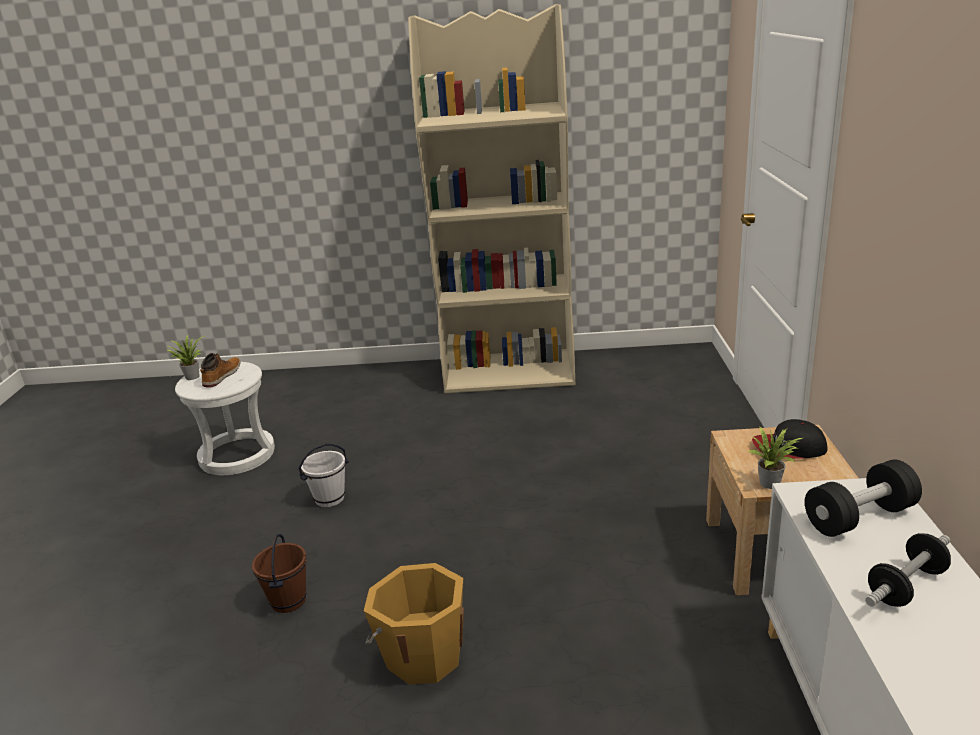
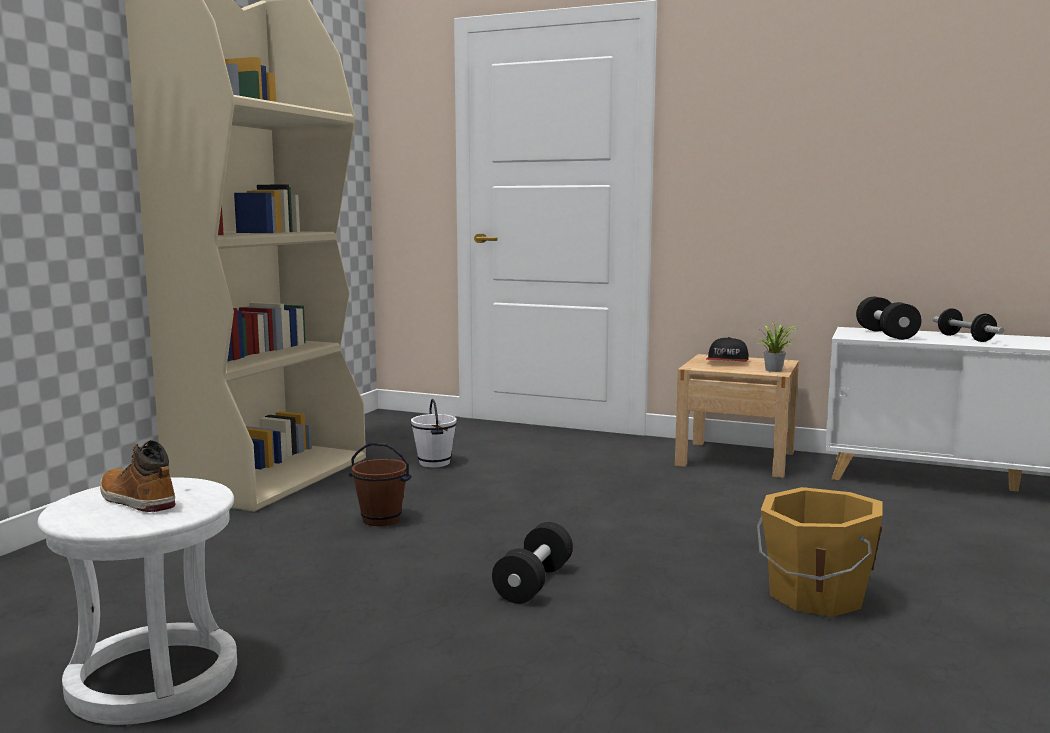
camera: 70 degrees left, 15 degrees down
(191, 376) = (70, 521): potted plant -> none
(288, 601) = (666, 665): brown bucket -> brown bucket (381, 520)
(329, 498) = (430, 612): white bucket -> white bucket (434, 463)
(386, 521) = (534, 583): none -> black dumbbell

